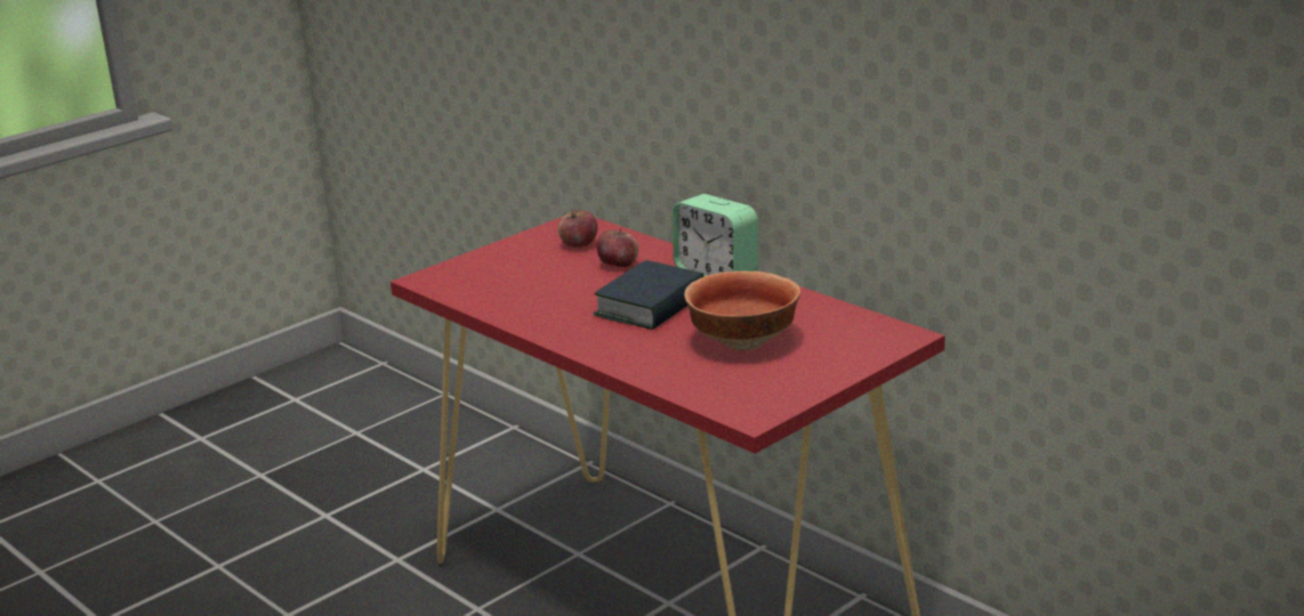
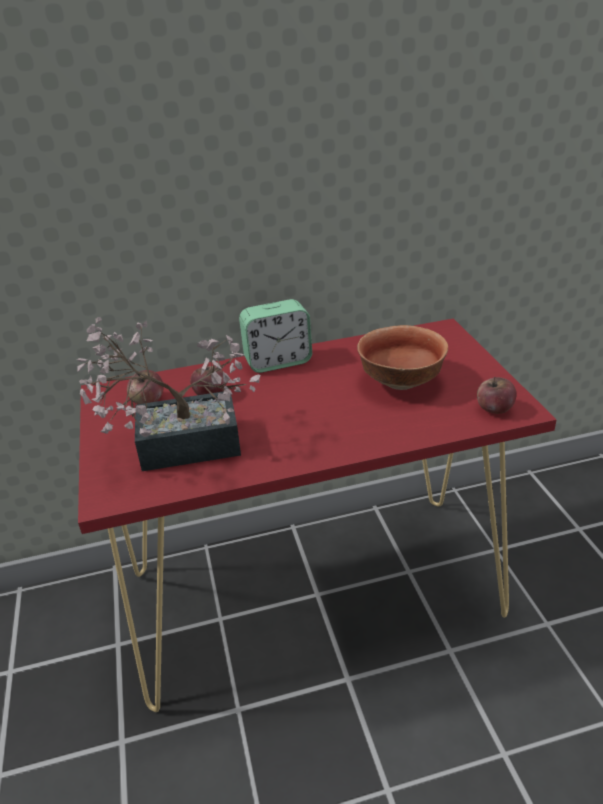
camera: 60 degrees left, 10 degrees up
(521, 279) = (176, 445): none -> potted plant
(651, 306) = (301, 400): book -> none
(738, 400) = (494, 409): none -> apple

